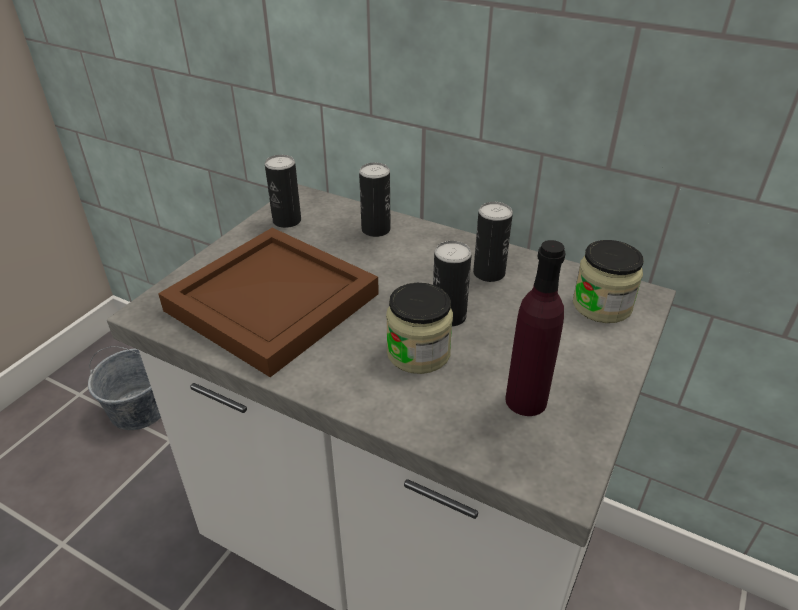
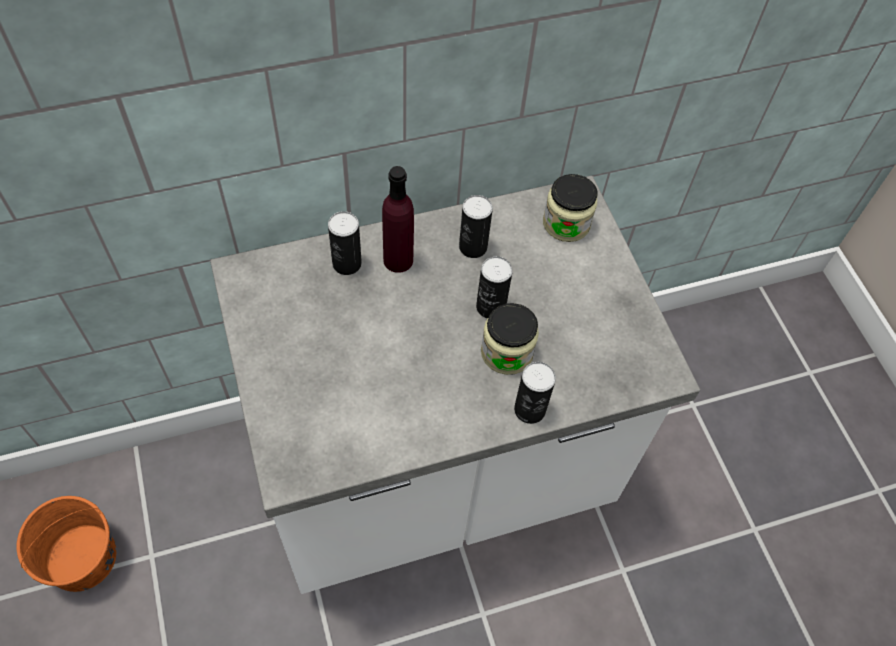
camera: 50 degrees left, 20 degrees up
(140, 409) = (83, 557): grey bucket -> orange bucket
(276, 302) = (366, 390): brown tray -> none
(287, 221) = (265, 307): can -> can (529, 409)
(526, 400) = (599, 336): purple bottle -> purple bottle (398, 260)

